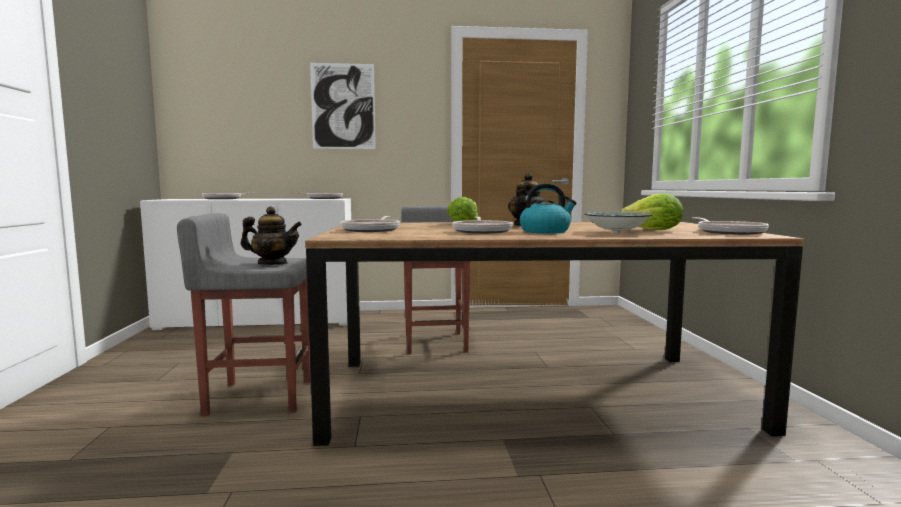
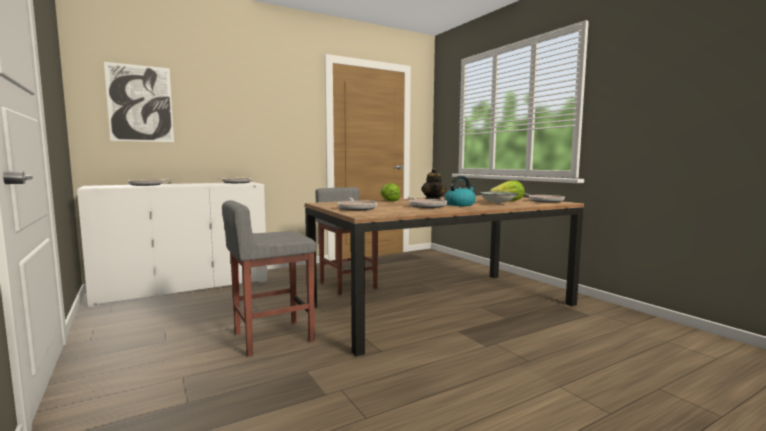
camera: 25 degrees left, 0 degrees up
(273, 264) = (288, 236): teapot -> none
(343, 106) = (245, 108): picture -> picture (140, 103)

